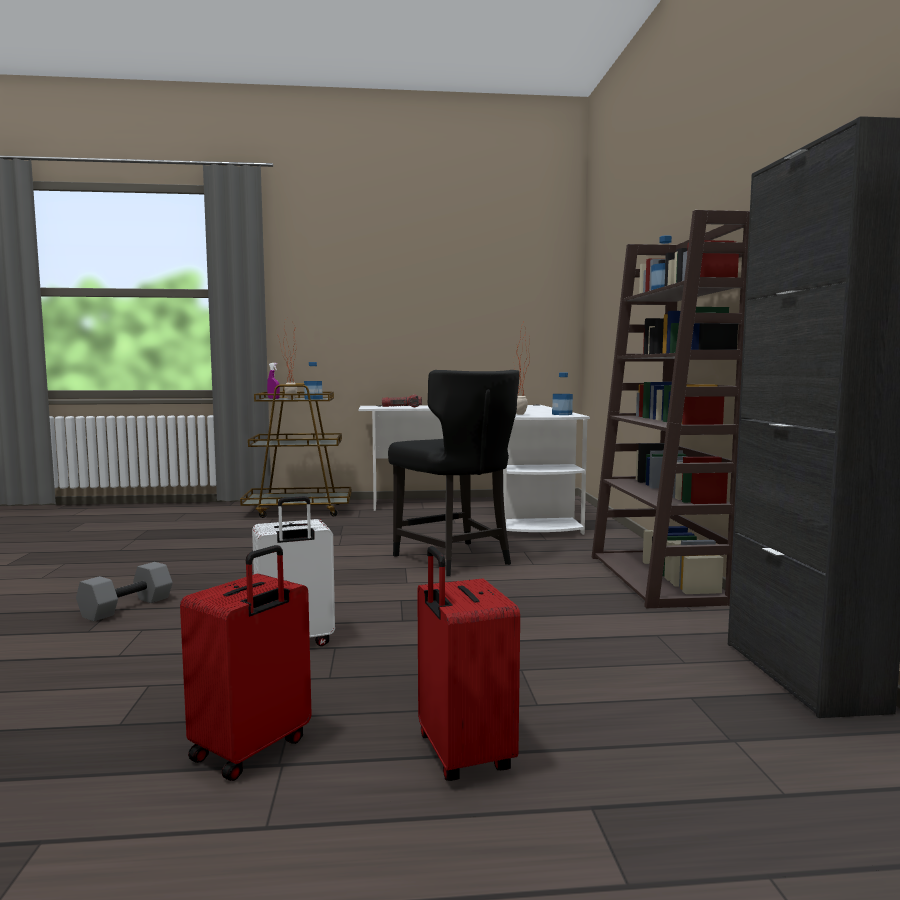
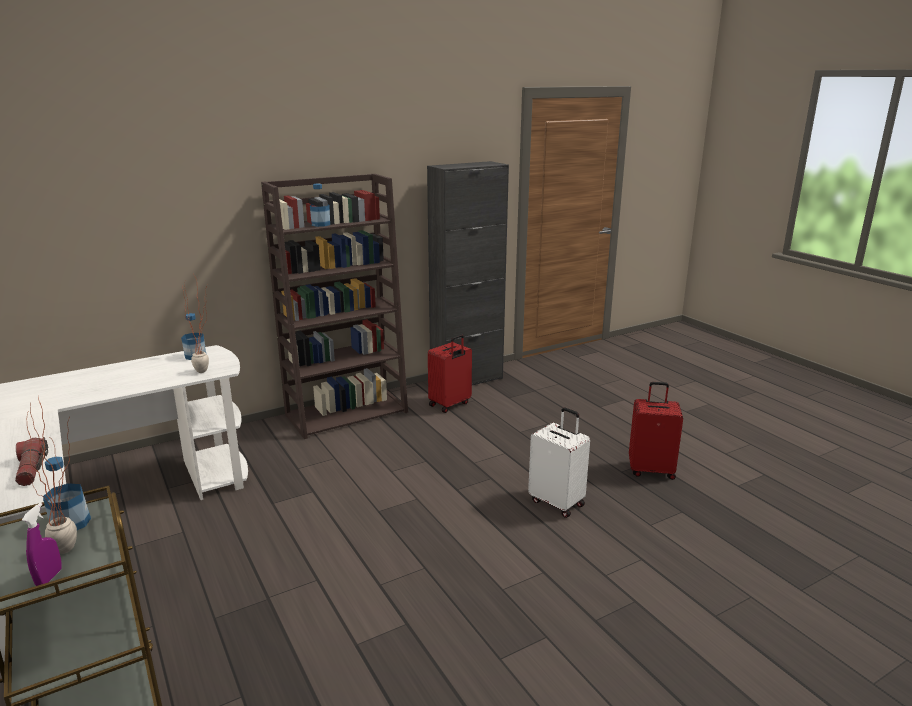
camera: 115 degrees left, 15 degrees up
(126, 607) = (583, 615): grey dumbbell -> none
(455, 560) = (341, 493): black chair -> none
(461, 755) = (600, 430): red suitcase -> red suitcase (450, 404)

